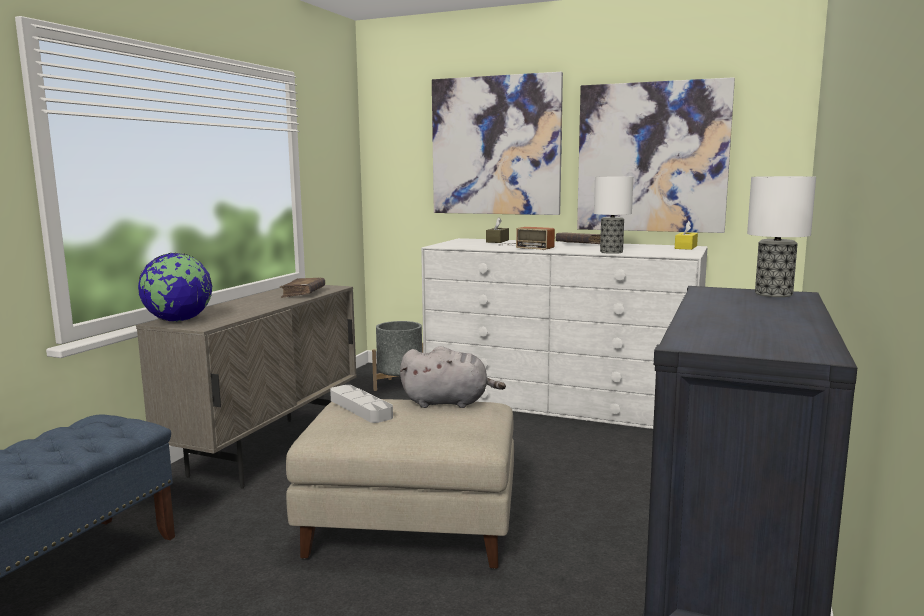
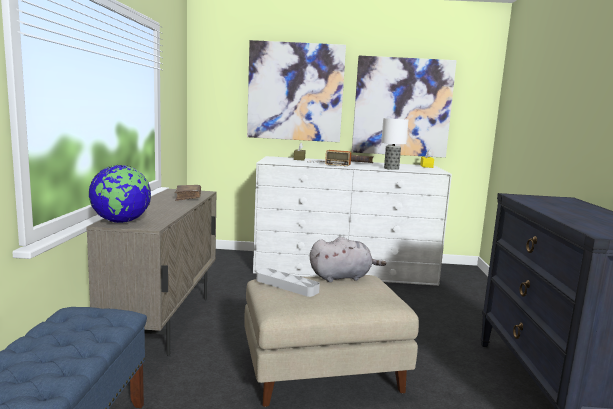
camera: 20 degrees left, 0 degrees up
(400, 386) = (227, 264): grey planter -> none
(773, 294) = (557, 199): table lamp -> none

